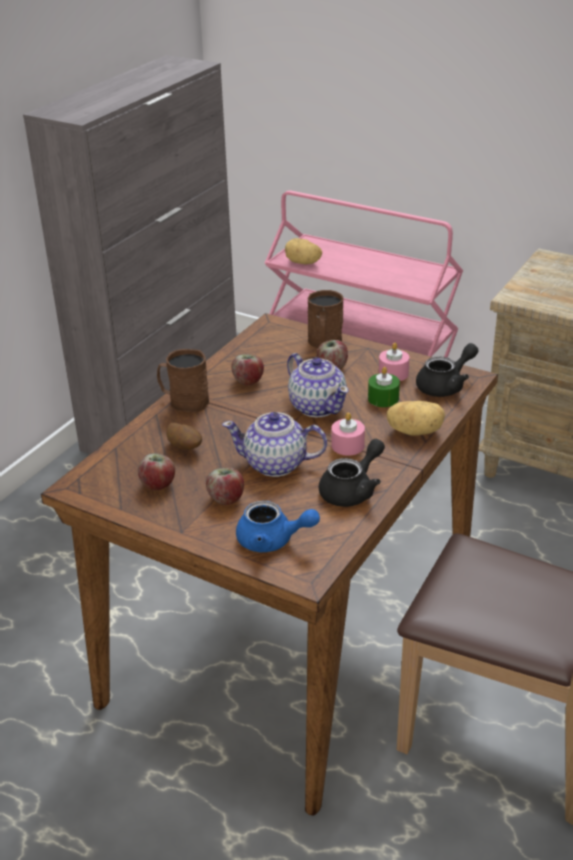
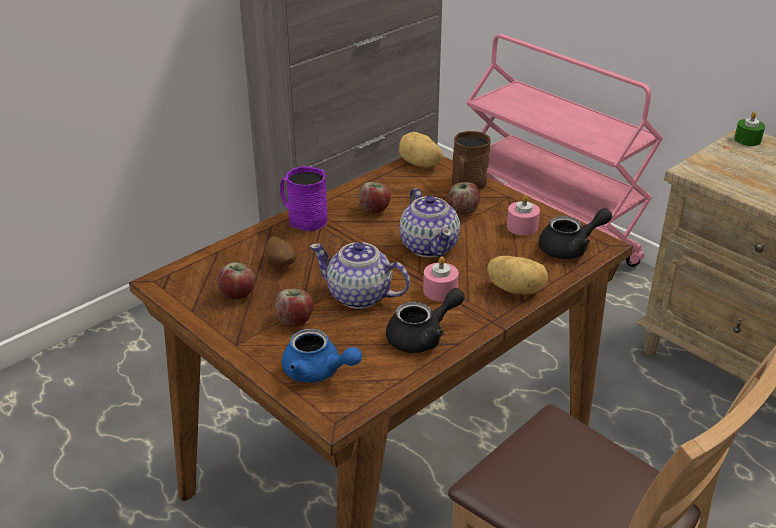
camera: 15 degrees right, 0 degrees up
(184, 402) = (303, 219): brown mug -> purple mug
(303, 263) = (502, 107): potato -> potato (419, 164)
(383, 398) = (499, 250): green candle -> green candle (747, 140)

